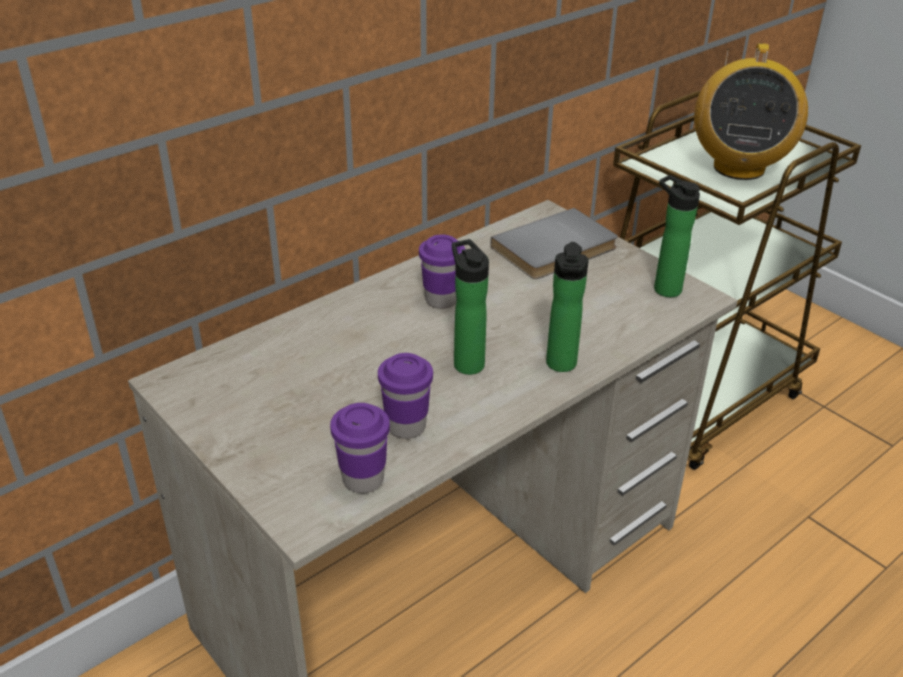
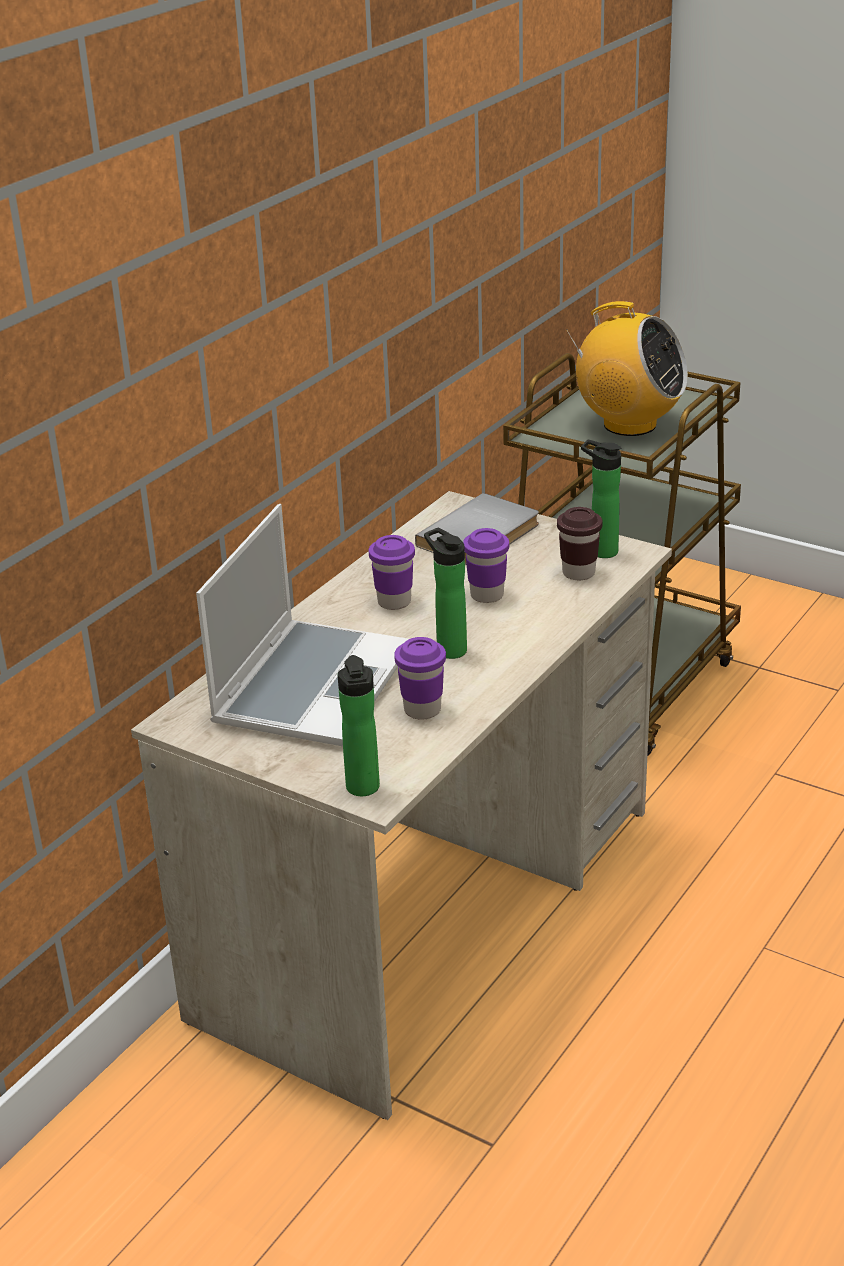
camera: 15 degrees left, 5 degrees down
(317, 372) = (312, 685): none -> laptop
(363, 479) = (408, 756): purple cup -> purple cup (487, 595)
(561, 366) = (536, 635): bottle -> bottle (363, 790)
(632, 307) = (578, 573): none -> brown cup
(738, 167) = (628, 425): radio -> radio turned 60 degrees counterclockwise

